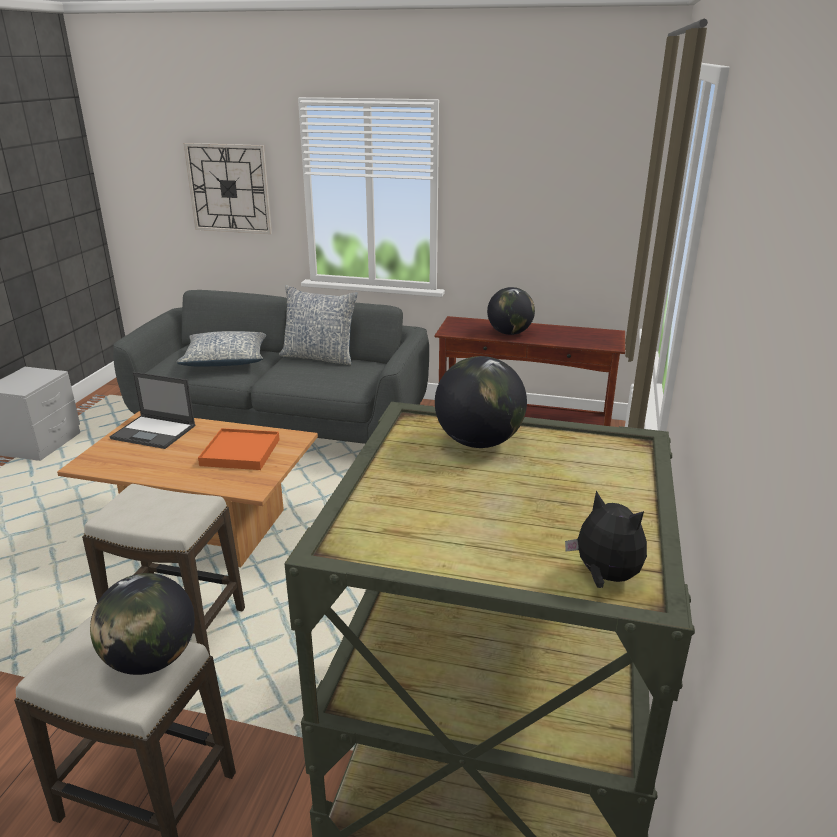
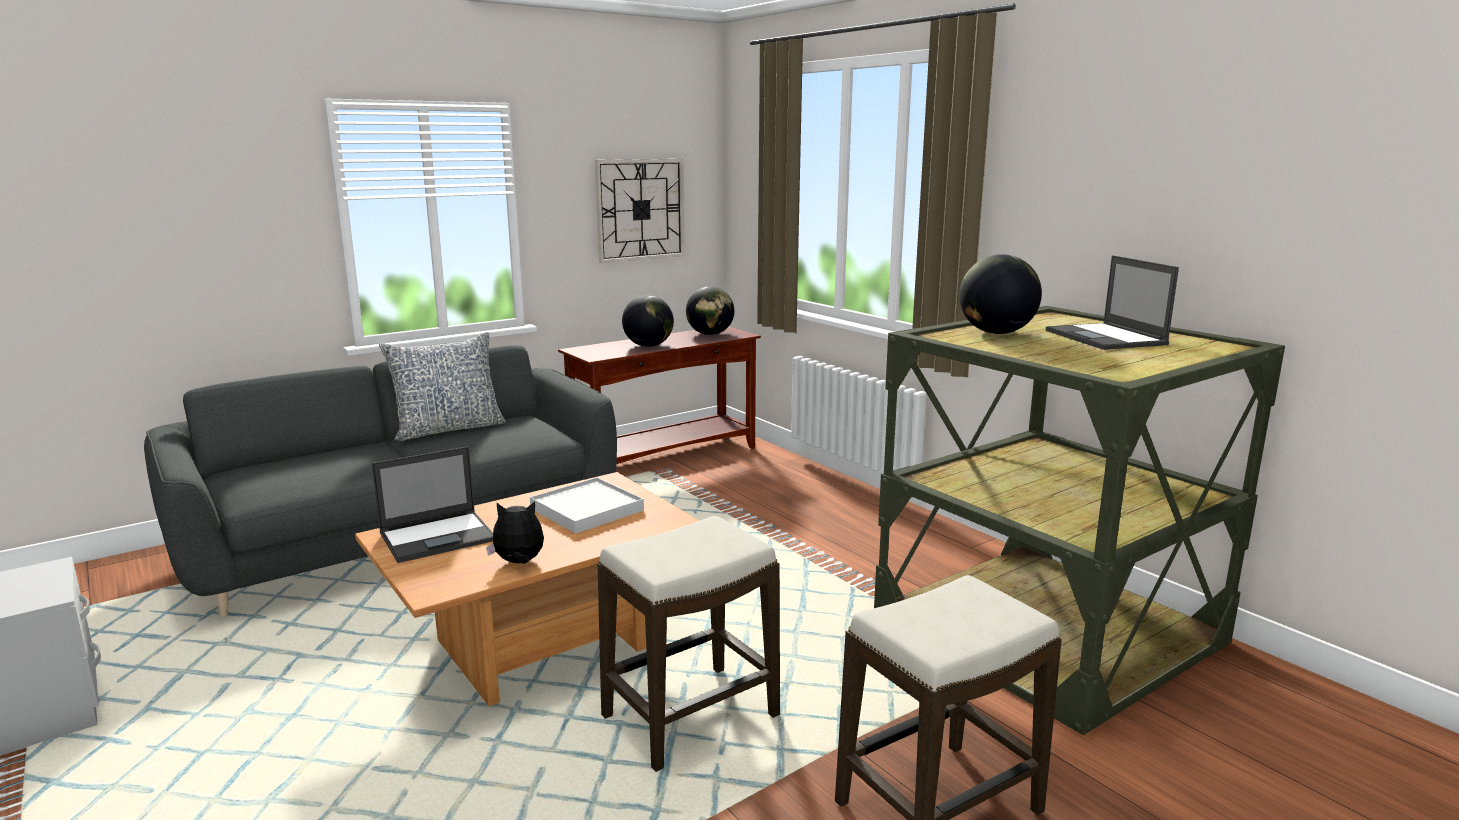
camera: 50 degrees left, 10 degrees down
(151, 659) = (968, 597): globe -> globe (710, 334)
(226, 360) = (335, 463): pillow -> none
(229, 188) = (210, 231): wall clock -> wall clock (640, 209)
(240, 452) = (587, 509): orange tray -> white tray
(550, 500) = (1106, 338): none -> laptop
(604, 577) = (1213, 347): plush toy -> plush toy (519, 563)

